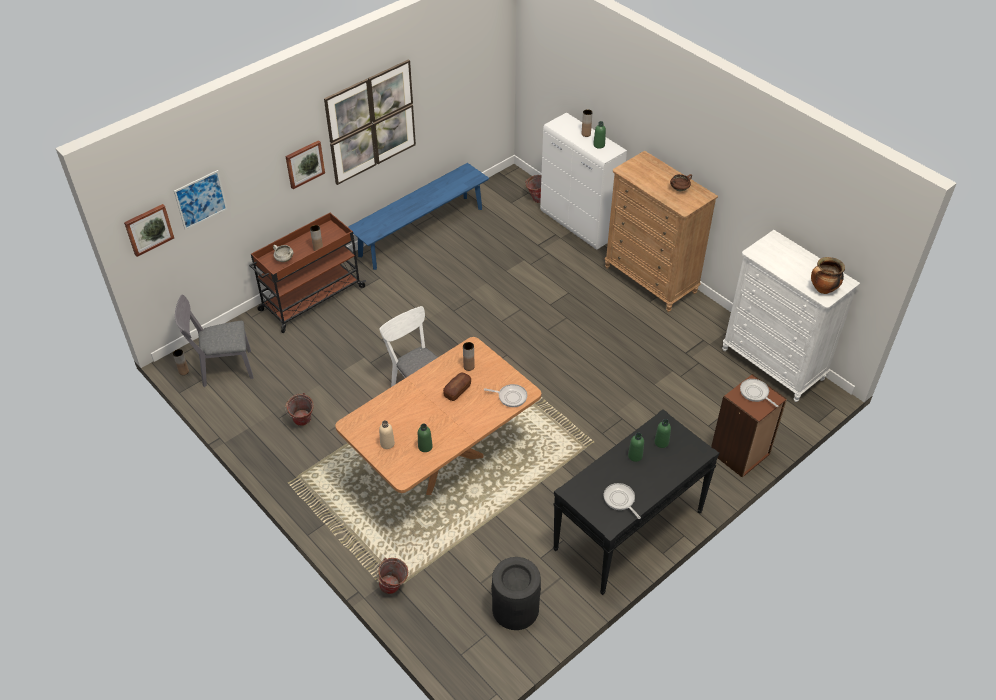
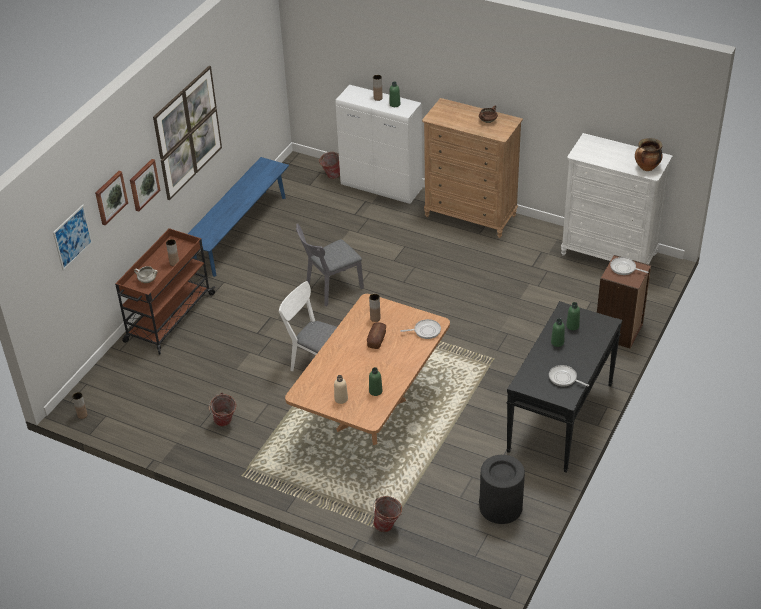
camera: 20 degrees left, 5 degrees down
(148, 229) = (37, 275): picture -> picture (110, 197)
(222, 368) = (119, 401): grey chair -> grey chair (330, 289)

